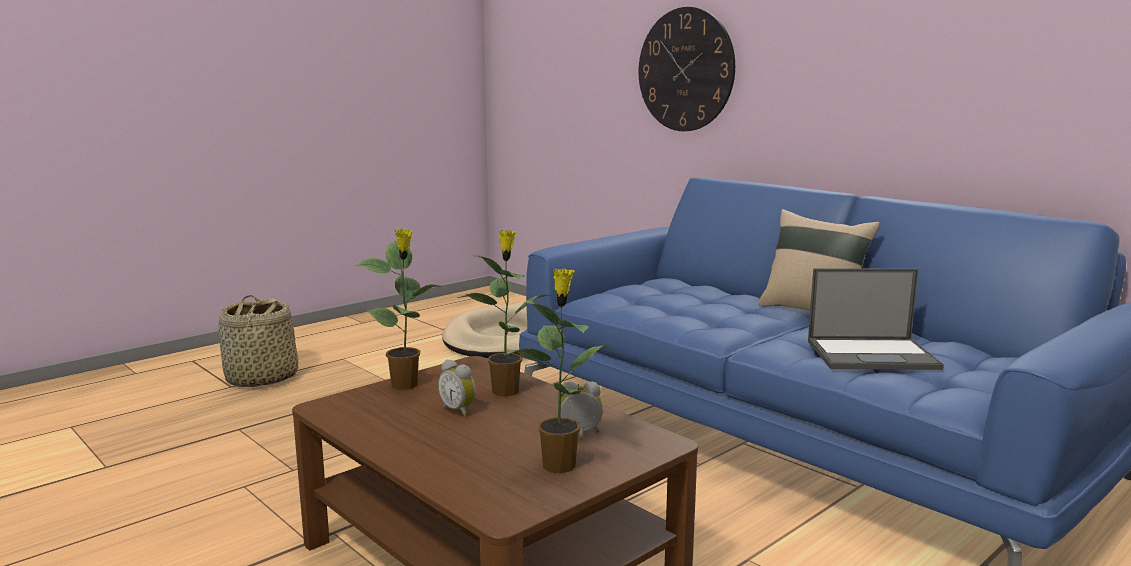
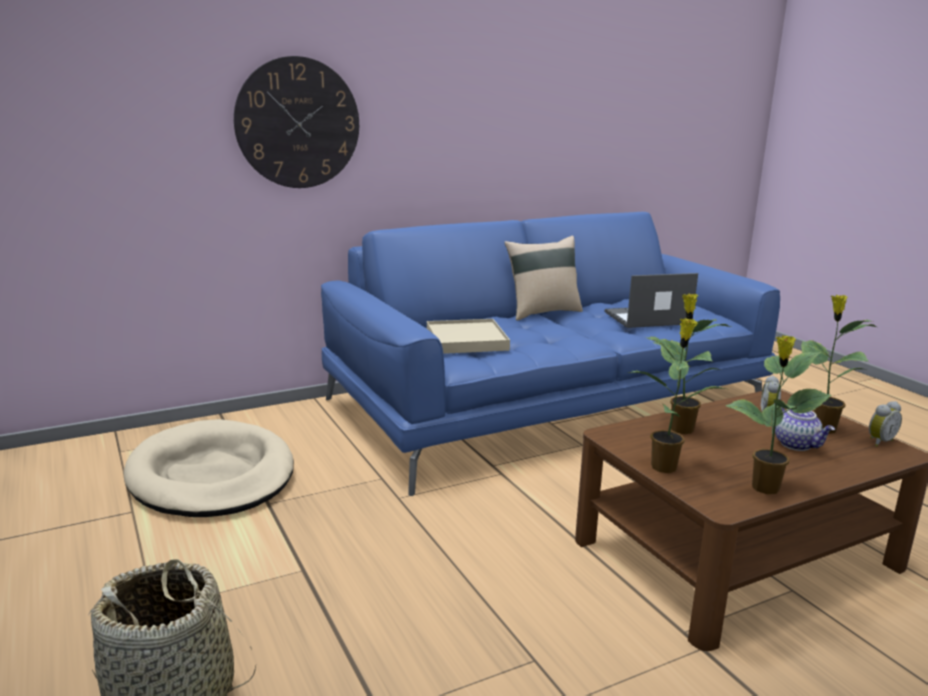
camera: 75 degrees left, 5 degrees up
(367, 425) = (764, 488): none -> potted plant
(459, 410) = (727, 450): alarm clock -> alarm clock (879, 441)
(494, 446) = (796, 444): none -> teapot
(650, 293) = (466, 340): none -> beige tray
(873, 354) = (646, 318): laptop -> laptop turned 120 degrees counterclockwise

